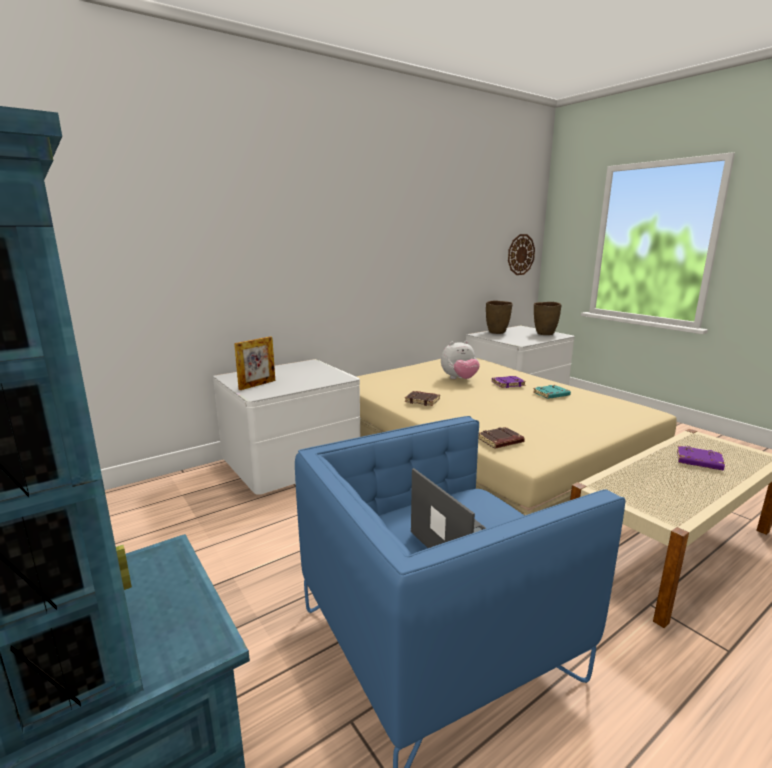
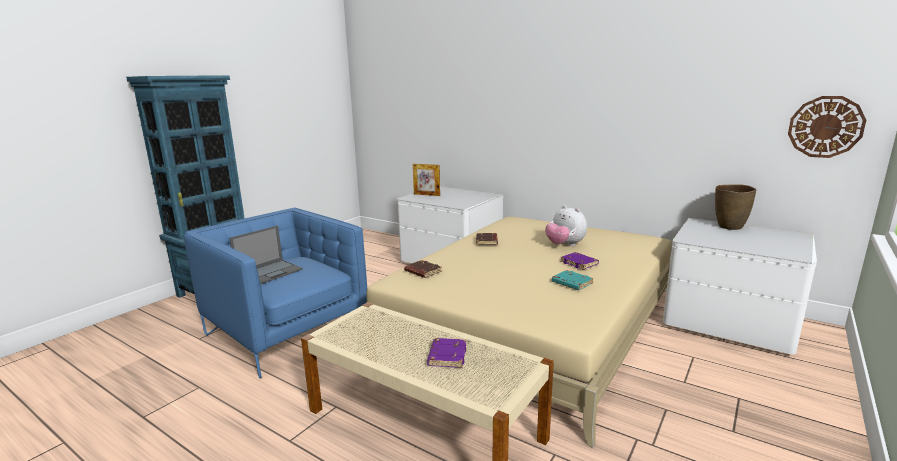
camera: 70 degrees right, 0 degrees up
(544, 334) = (782, 247): brown vase -> none

